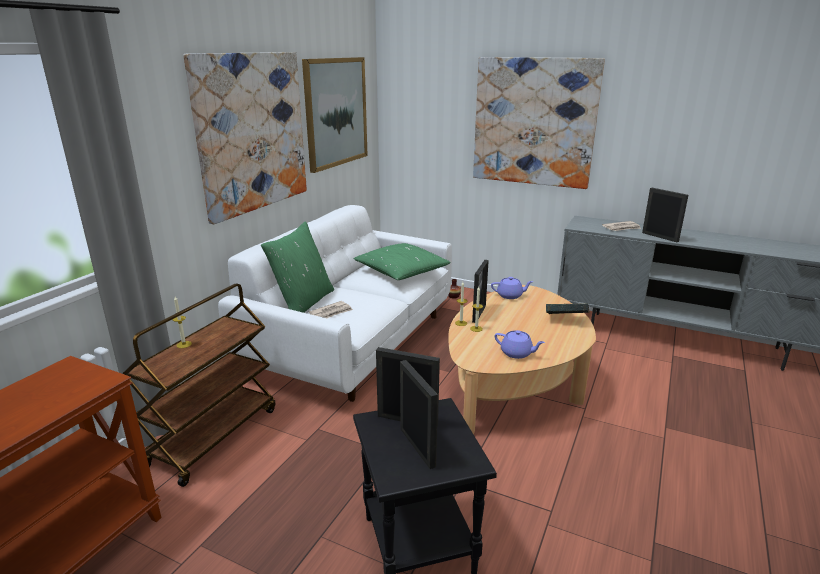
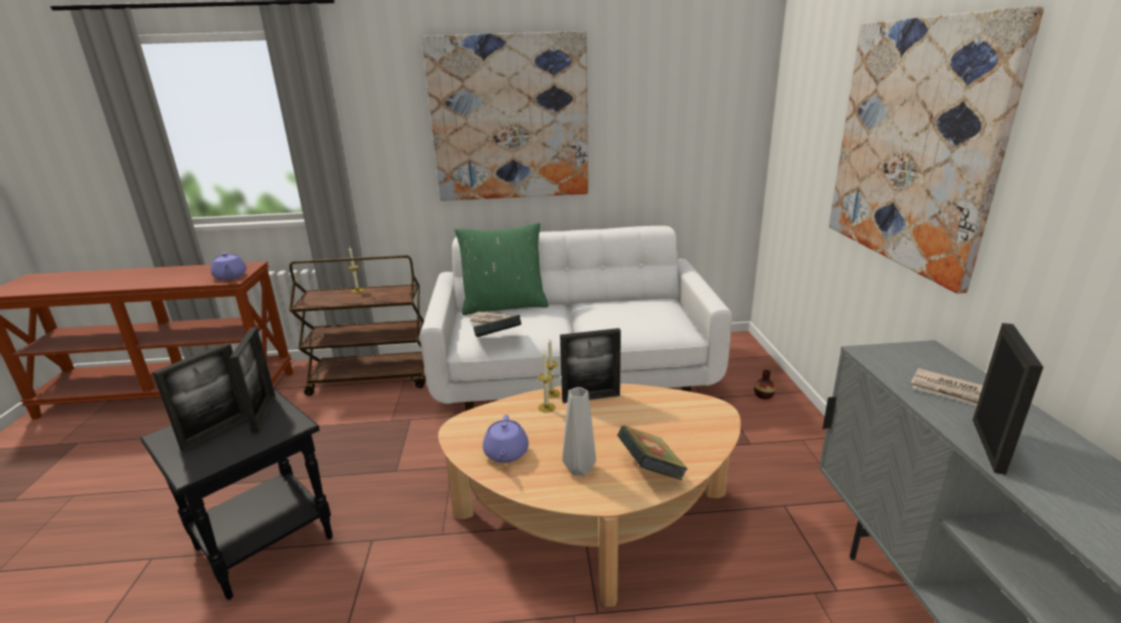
camera: 60 degrees right, 0 degrees up
(336, 112) = (667, 107): picture -> none
(366, 318) = (498, 340): none -> book
(402, 271) = (637, 319): green pillow -> none
(510, 295) = (676, 404): purple teapot -> purple teapot (230, 276)
(551, 337) = (578, 470): none -> grey vase

